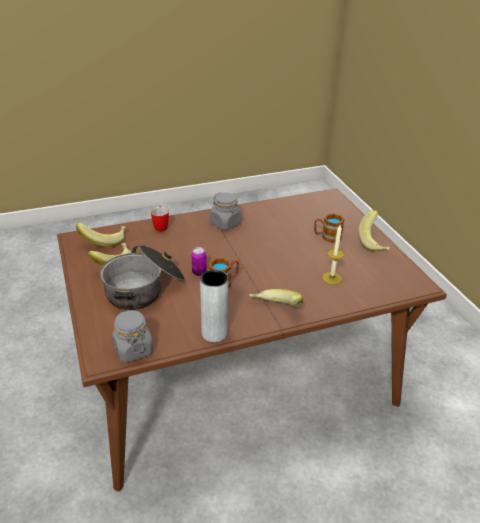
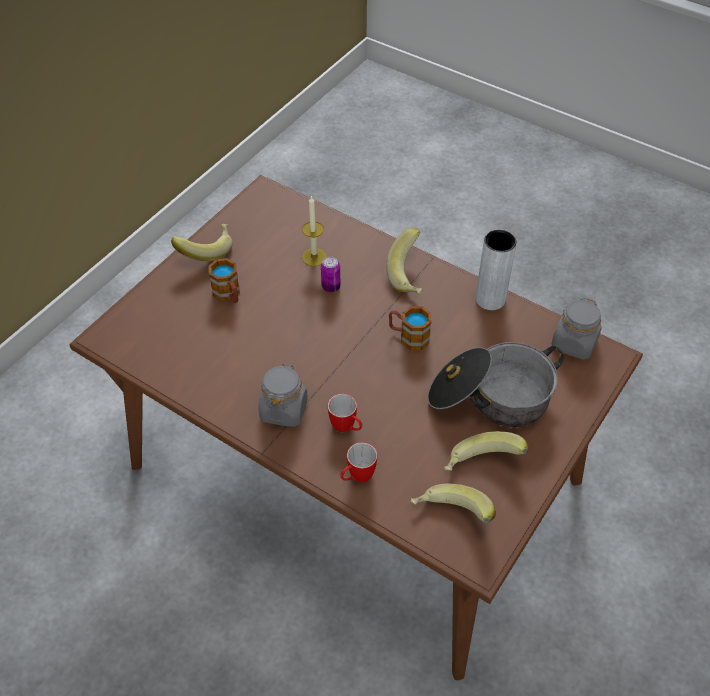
camera: 125 degrees left, 15 degrees up
(191, 235) = (346, 428): none -> mug
(199, 272) = (414, 369): can -> can (331, 287)

